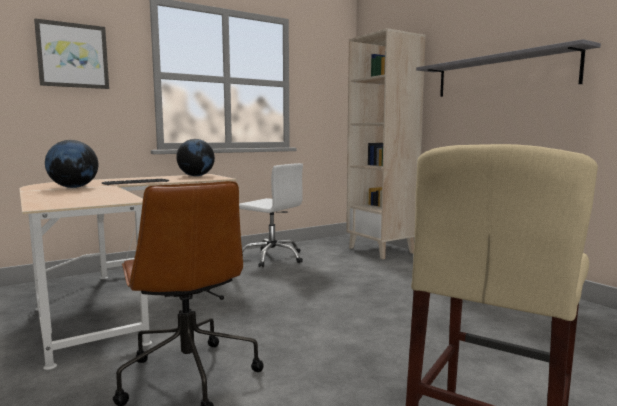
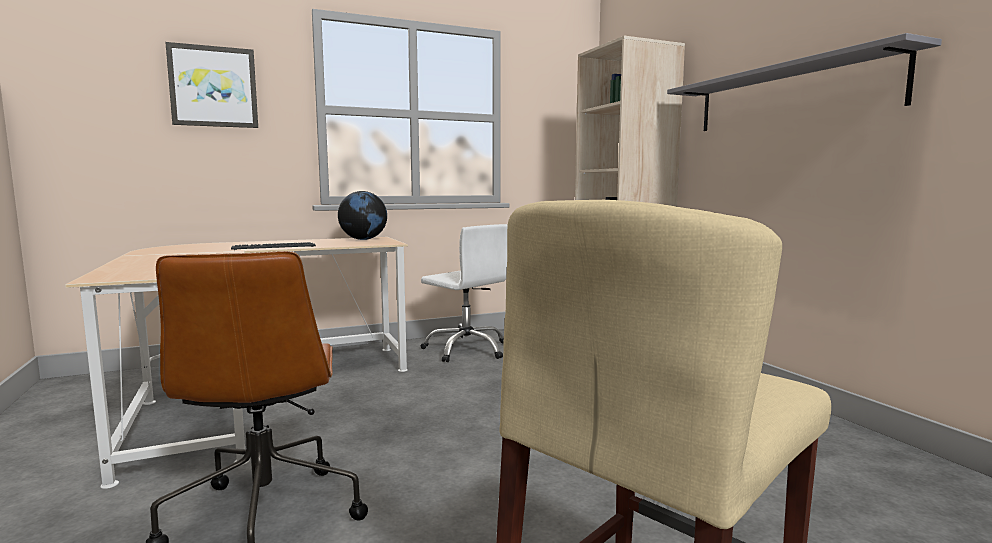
camera: 10 degrees right, 0 degrees up
(74, 187) = (190, 252): globe -> none

